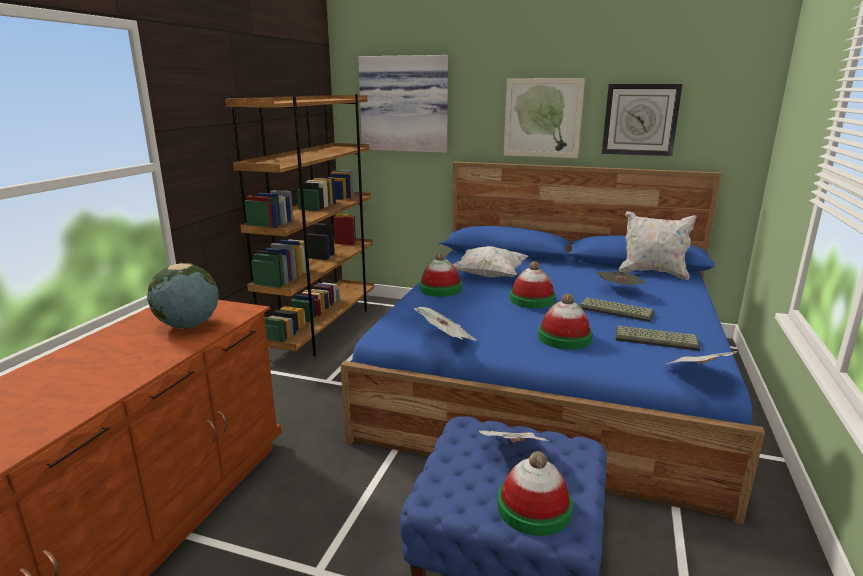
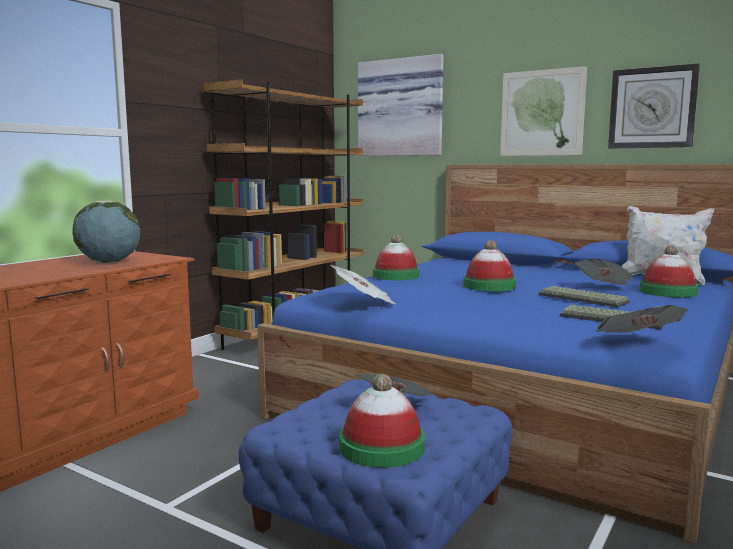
camera: 15 degrees right, 10 degrees down
(489, 276) = (459, 272): white pillow -> none
(564, 337) = (499, 311): hat -> hat (667, 292)

